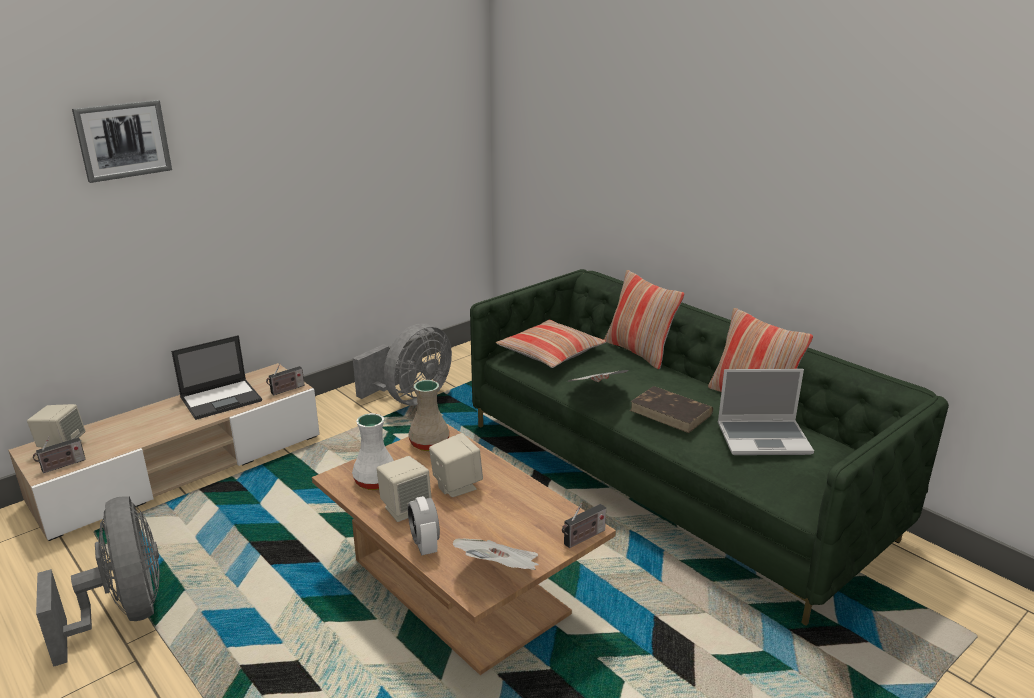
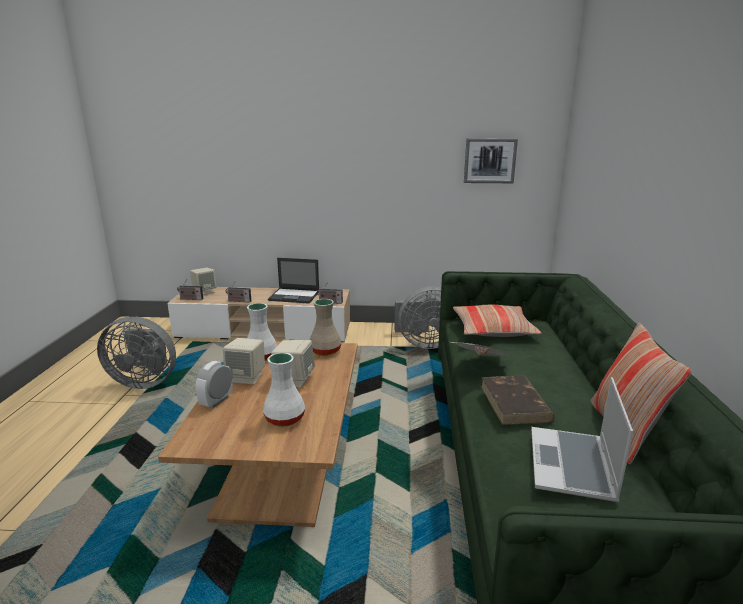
camera: 45 degrees right, 5 degrees down
(123, 140) = (270, 120): picture -> picture (489, 160)
(124, 613) = (145, 381): grey fan -> grey fan turned 75 degrees clockwise
(500, 571) = (219, 441): newspaper -> none
(516, 521) = (285, 418): none -> white vase
(583, 538) = (301, 454): radio -> radio (238, 301)
(639, 352) = (570, 354): pillow -> none
(764, 438) = (572, 466): laptop -> laptop turned 60 degrees clockwise

